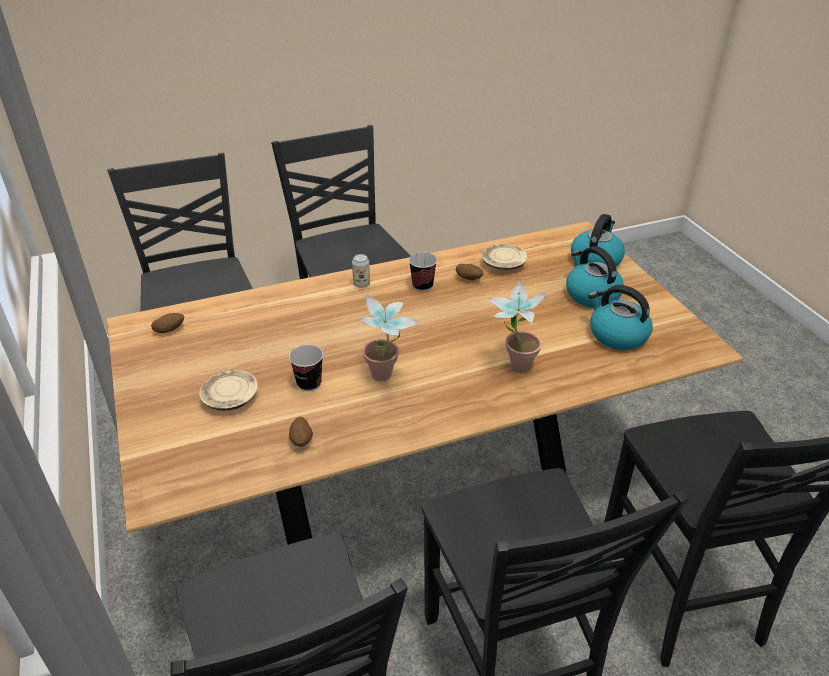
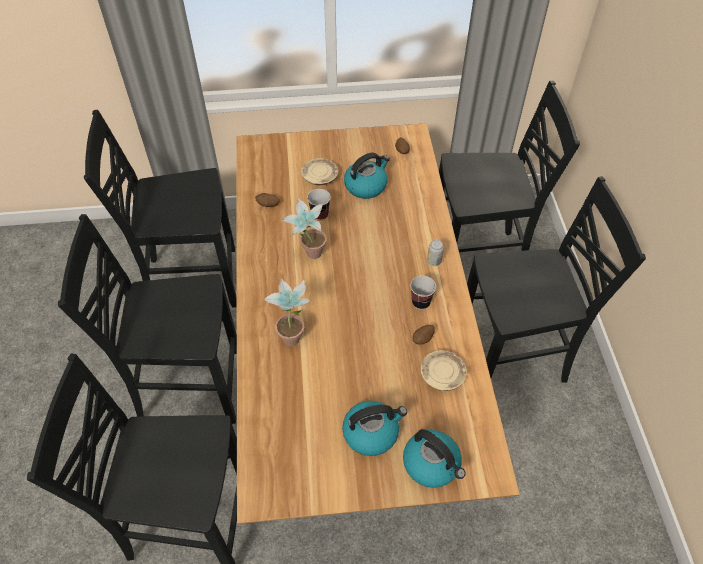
camera: 105 degrees right, 15 degrees up
(617, 335) = (305, 427): kettle -> kettle (366, 185)

